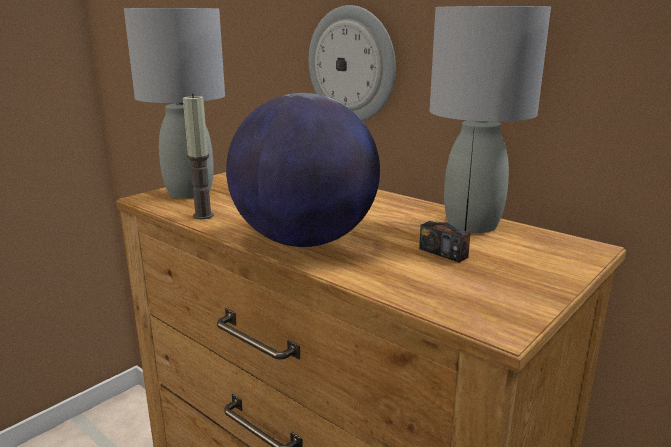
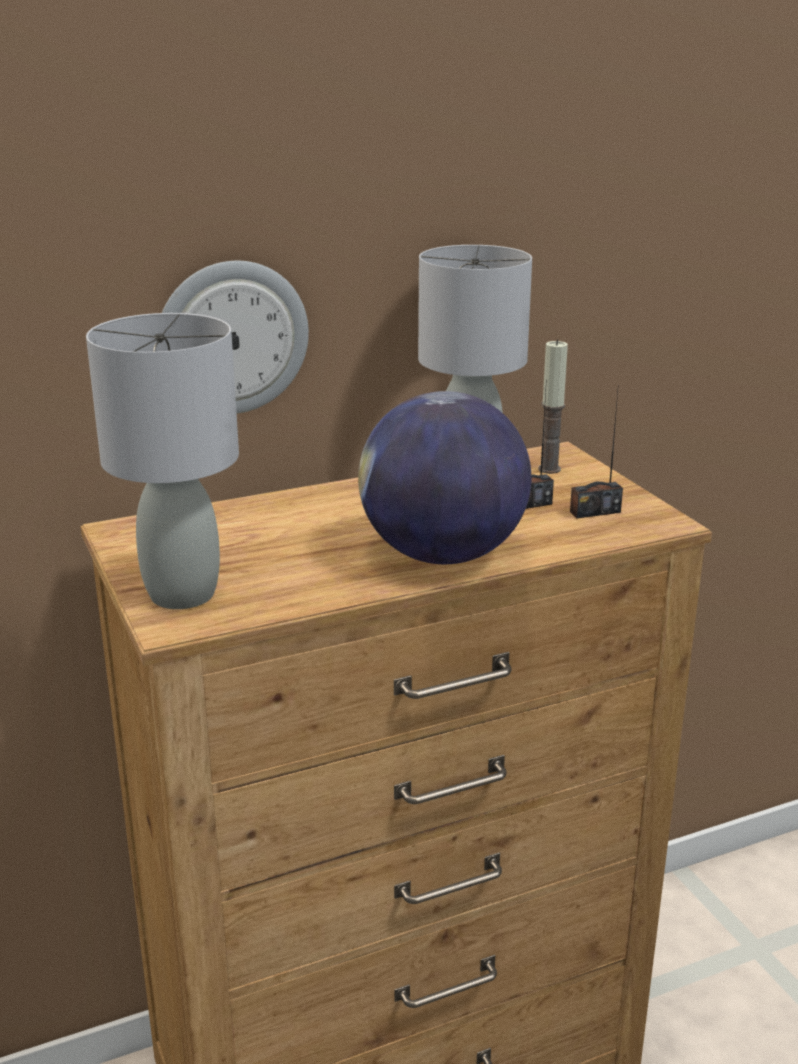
camera: 65 degrees left, 5 degrees up
(203, 215) = (299, 596): candle -> candle (549, 469)
(469, 283) = (595, 512): none -> radio

